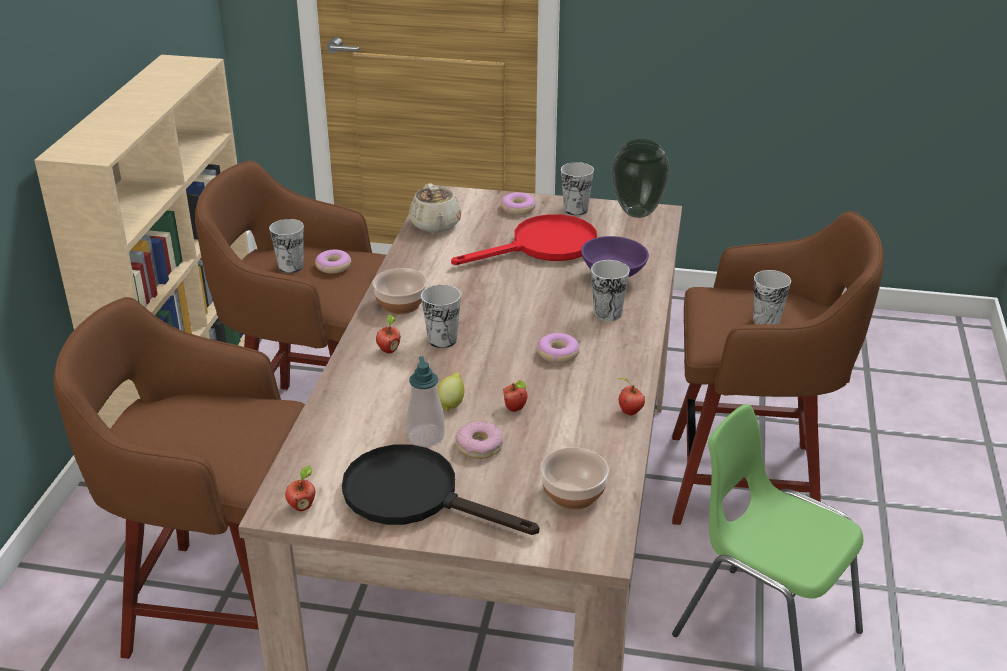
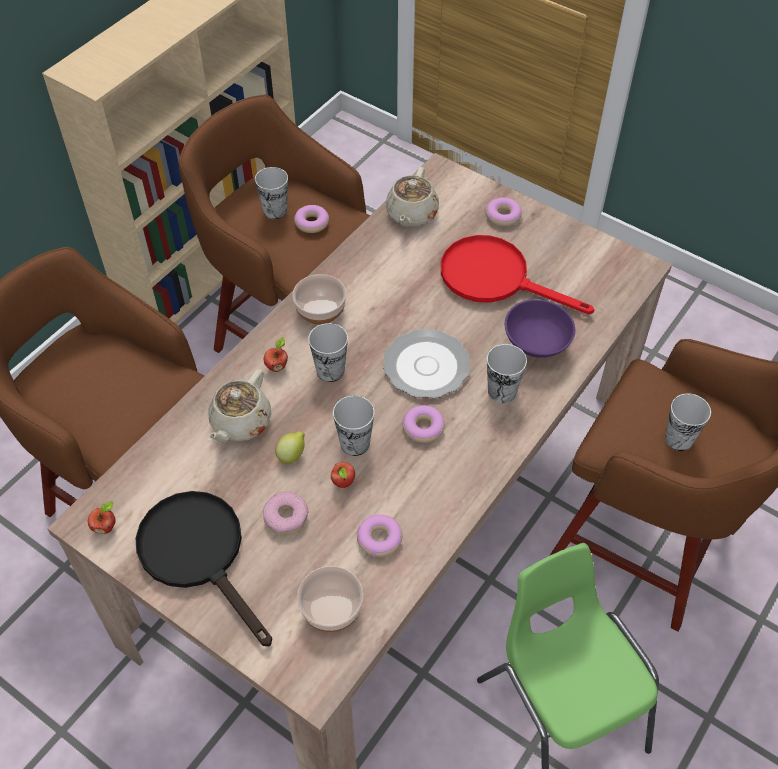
camera: 25 degrees right, 20 degrees up
(383, 396) = (240, 422): none -> beige teapot
(426, 436) = (248, 486): soap dispenser -> none
(527, 315) = (425, 366): none -> plate
(543, 247) = (495, 278): red frying pan -> red frying pan turned 150 degrees counterclockwise
(575, 209) = (559, 235): cup -> cup (355, 443)
(578, 435) = (379, 539): none -> donut
(629, 412) = (442, 529): apple -> none
(636, 213) = (618, 260): vase -> none

